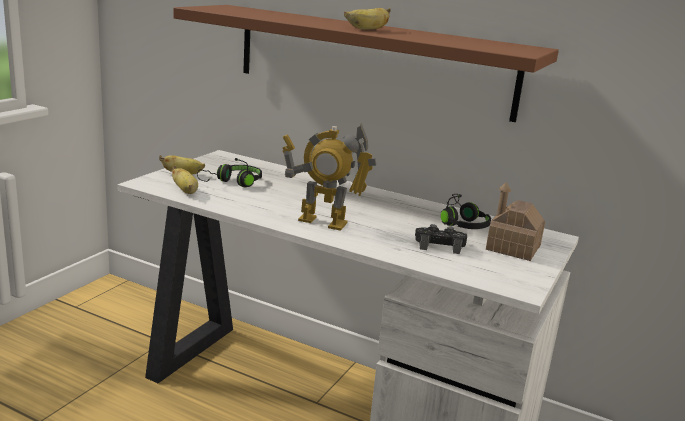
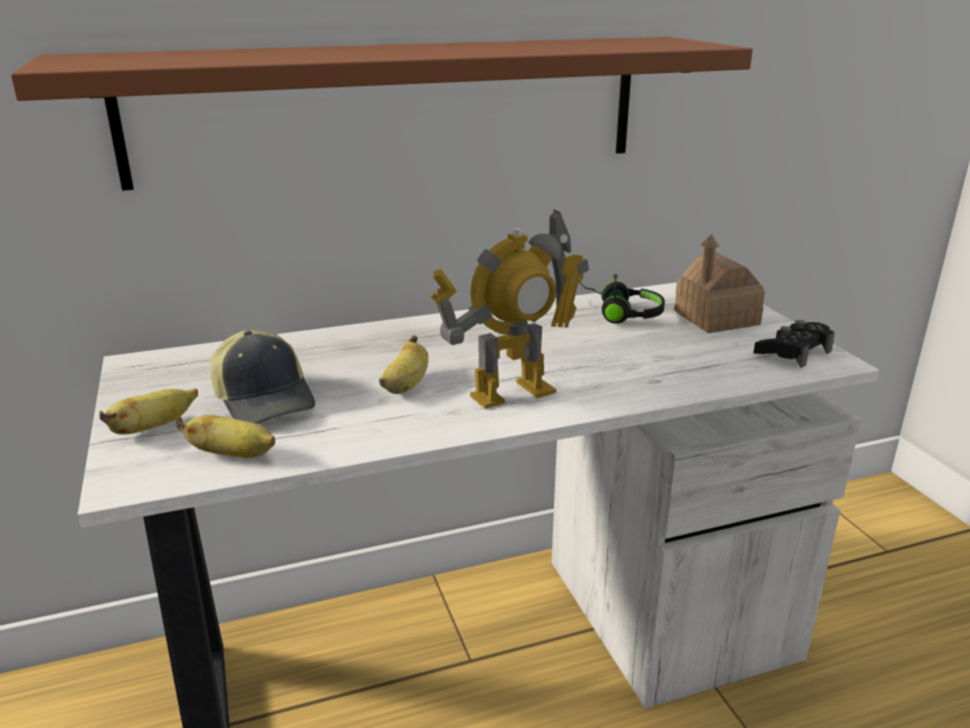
camera: 45 degrees left, 5 degrees up
(233, 183) = (266, 400): black headphones -> cap
(367, 29) = (449, 50): banana -> banana (406, 386)
(439, 245) = (670, 352): black game controller -> black game controller (793, 352)

